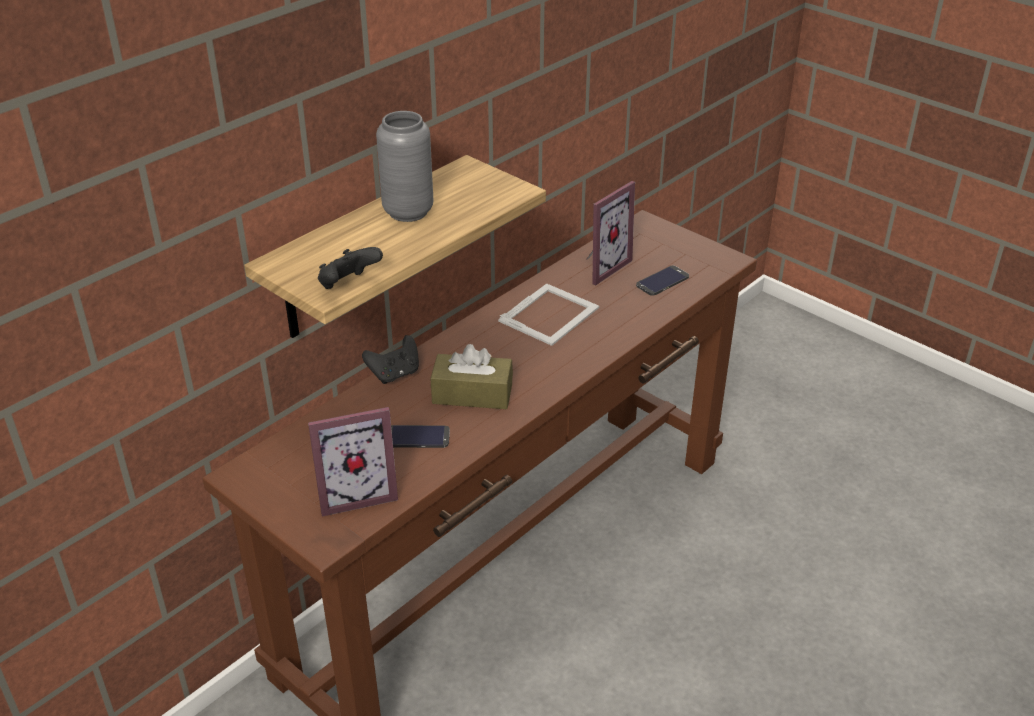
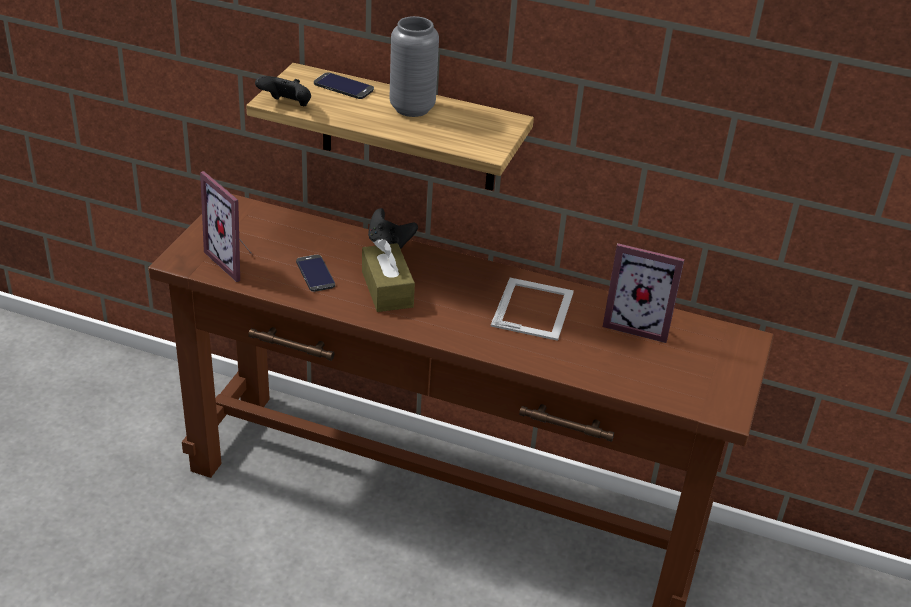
camera: 65 degrees right, 0 degrees up
(550, 314) = (534, 308): picture frame -> picture frame turned 90 degrees counterclockwise
(662, 281) = (645, 370): phone -> phone (343, 86)

